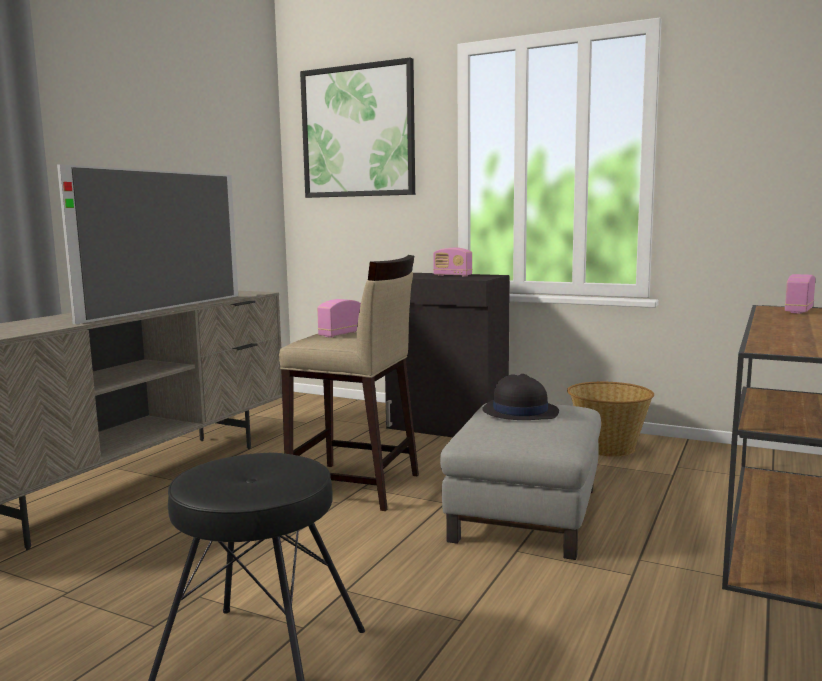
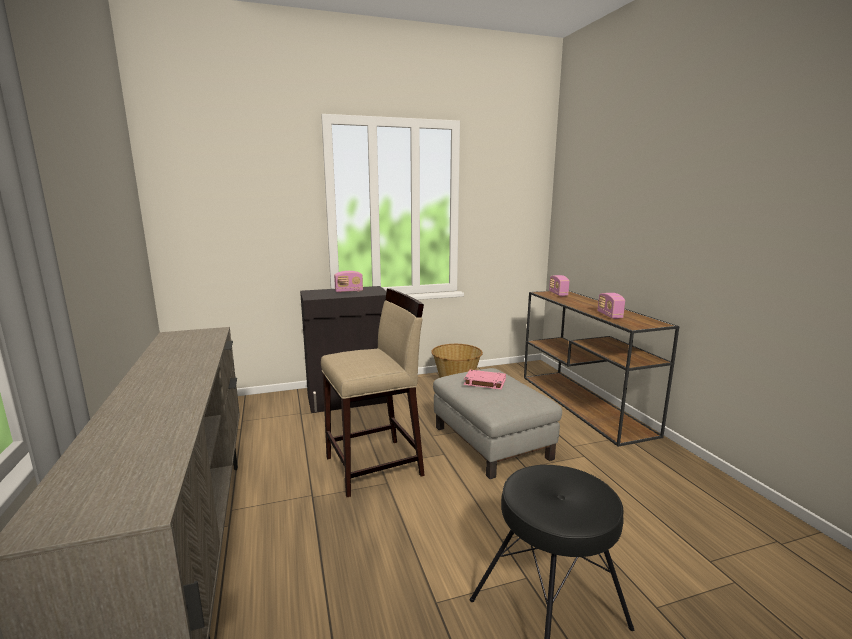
camera: 45 degrees left, 5 degrees up
(167, 308) = (201, 370): television -> none
(340, 334) = (359, 358): radio -> radio (609, 315)
(358, 131) = (230, 174): picture -> none
(519, 411) = (484, 382): black hat -> pink book

